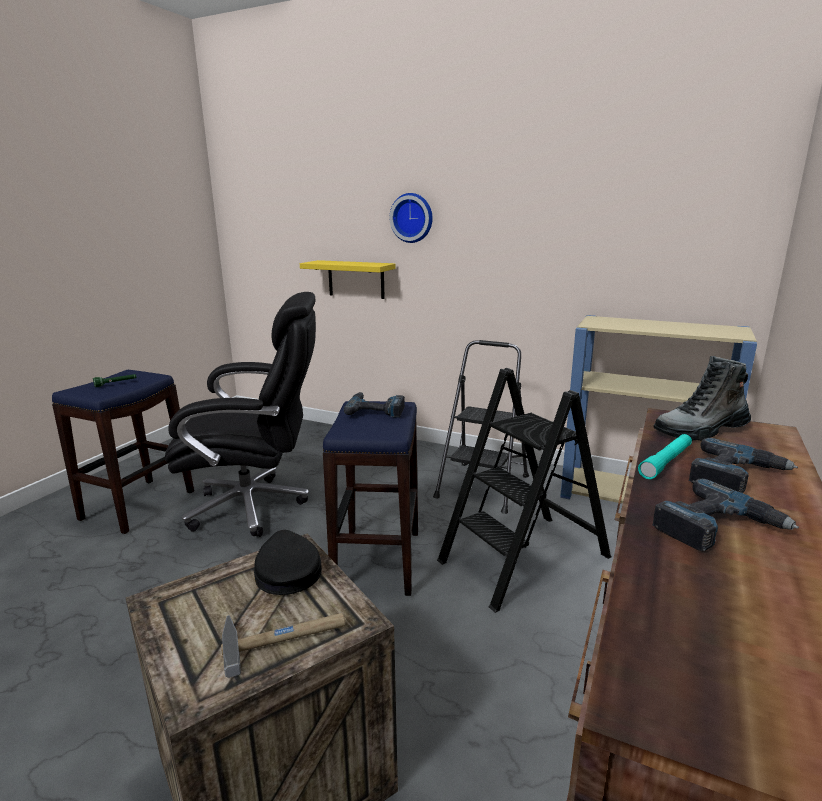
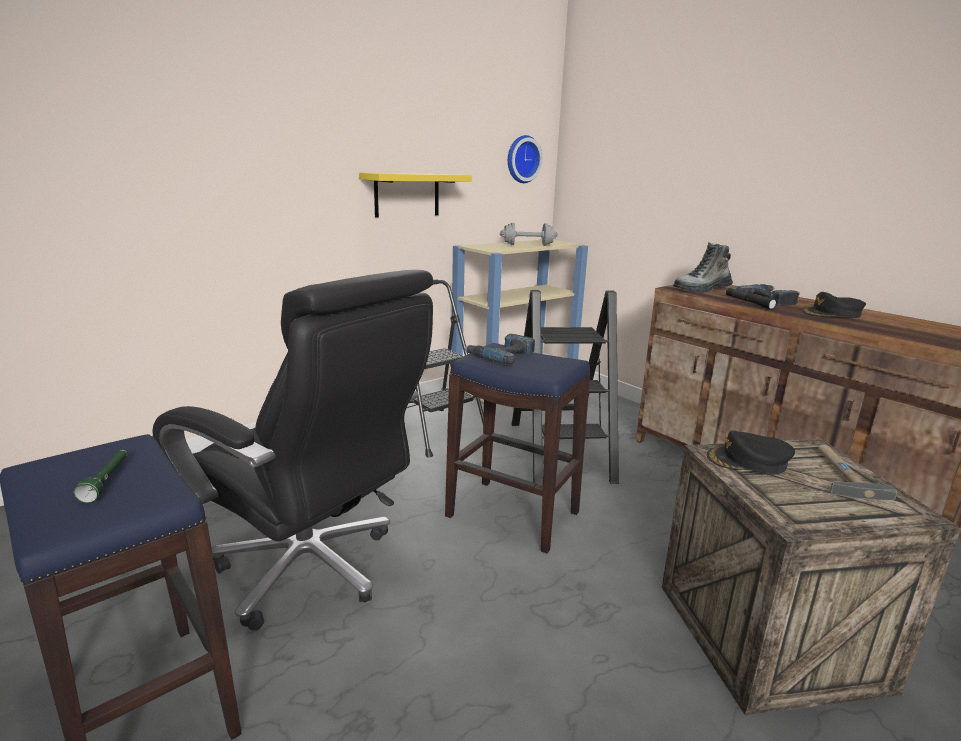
camera: 65 degrees left, 0 degrees up
(256, 507) = (314, 573): black office chair -> black office chair turned 105 degrees clockwise
(356, 279) = (184, 237): yellow shelf -> yellow shelf (407, 194)
(412, 218) = (268, 148): wall clock -> wall clock (521, 159)
(666, 327) = (528, 245): none -> grey dumbbell
(666, 462) = (749, 303): turquoise flashlight -> black flashlight
(701, 430) = (702, 289): boot -> boot turned 60 degrees clockwise
(717, 527) = (832, 314): power drill -> black cap

